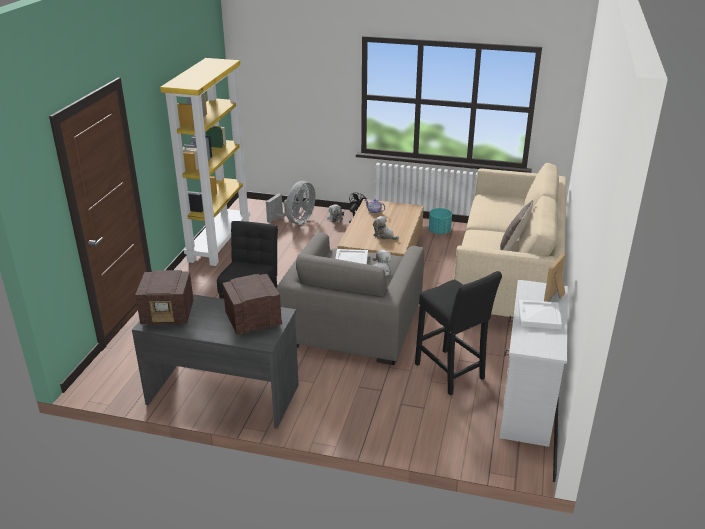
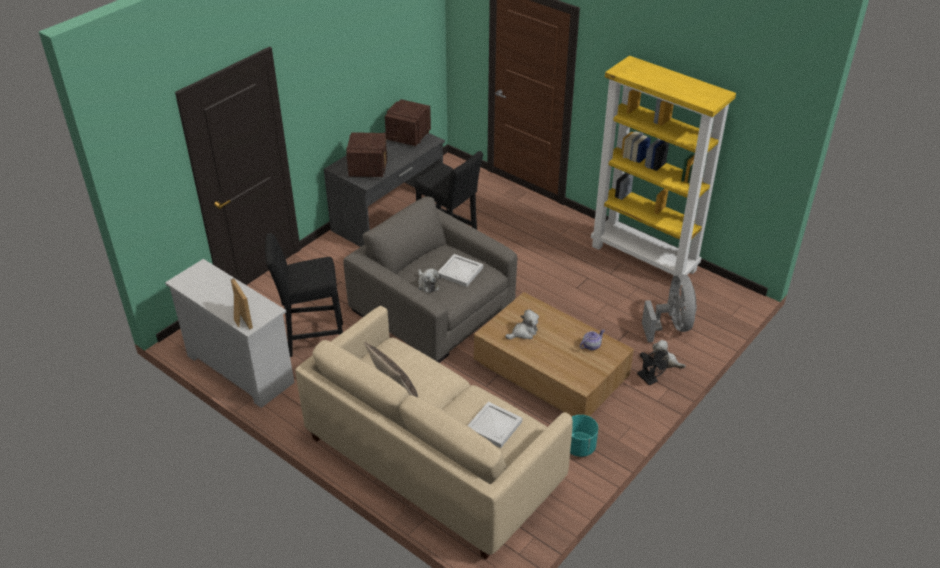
camera: 115 degrees right, 10 degrees up
(295, 221) = (671, 326): grey fan -> grey fan turned 150 degrees counterclockwise
(539, 316) = (224, 295): white tray -> white tray (493, 426)

